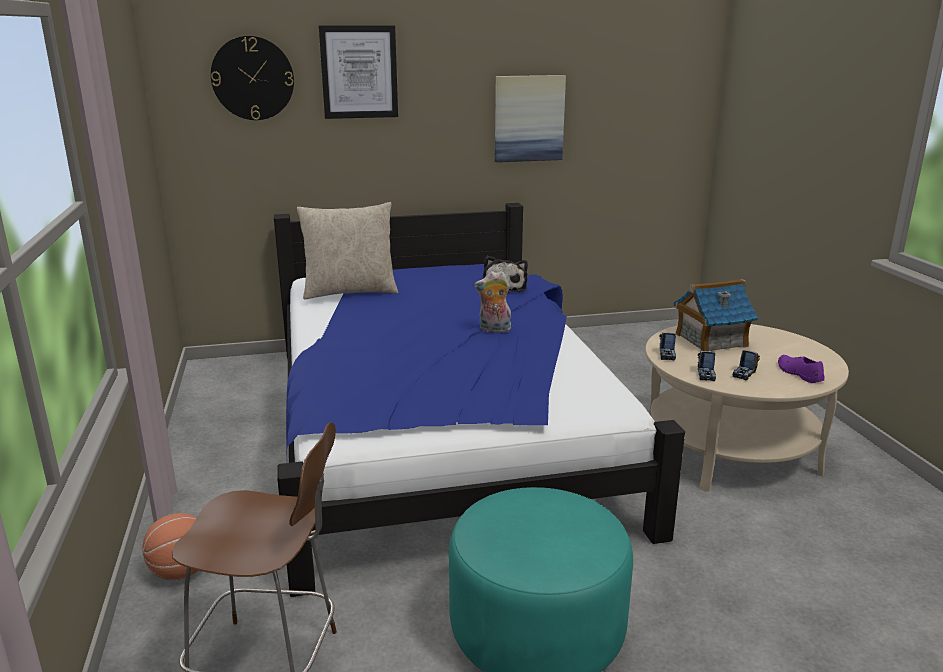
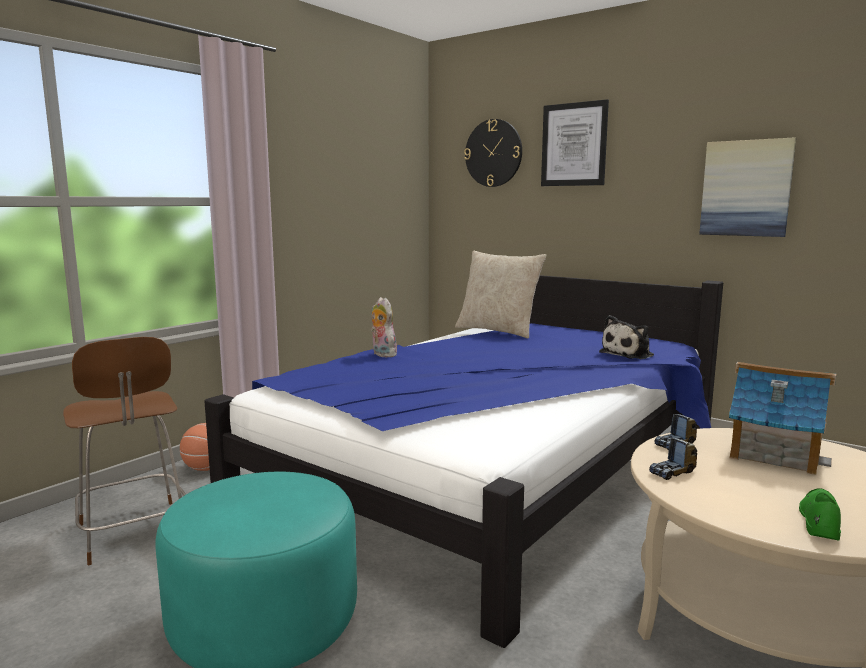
camera: 50 degrees right, 10 degrees down
(494, 330) = (529, 372): plush toy -> plush toy (382, 354)
(745, 374) = (729, 490): toy truck -> none
(799, 373) = (820, 520): purple shoe -> green shoe

